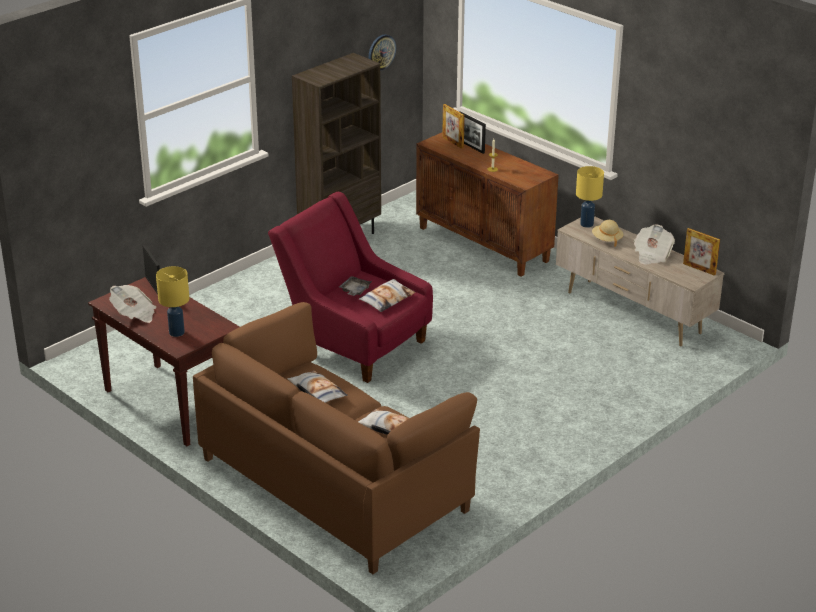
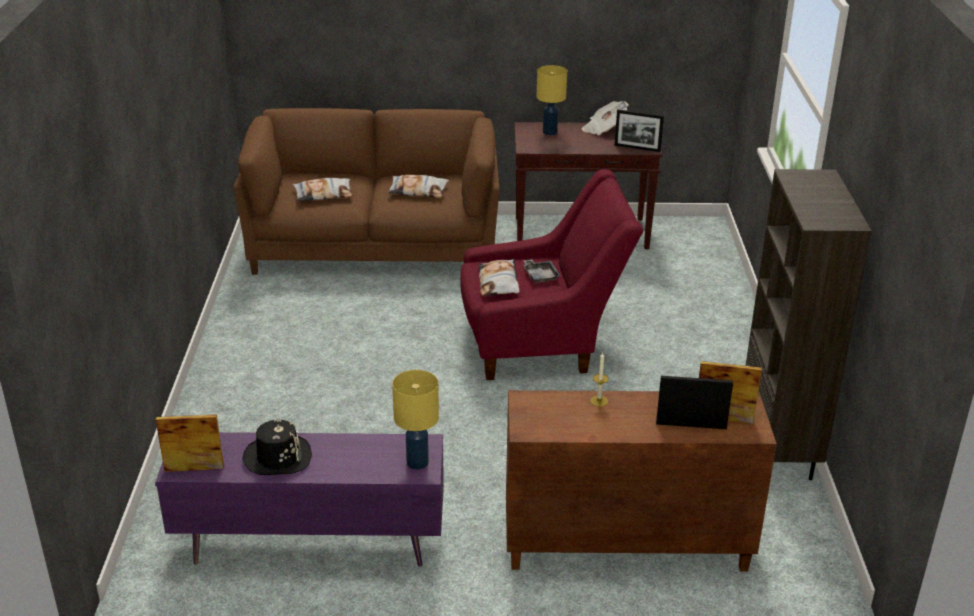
camera: 135 degrees right, 0 degrees up
(381, 52) = (893, 286): wall clock -> none
(607, 239) = (362, 451): beige hat -> none
(632, 313) = (311, 546): beige tv stand -> purple tv stand
(651, 255) = (278, 457): newspaper -> black hat

